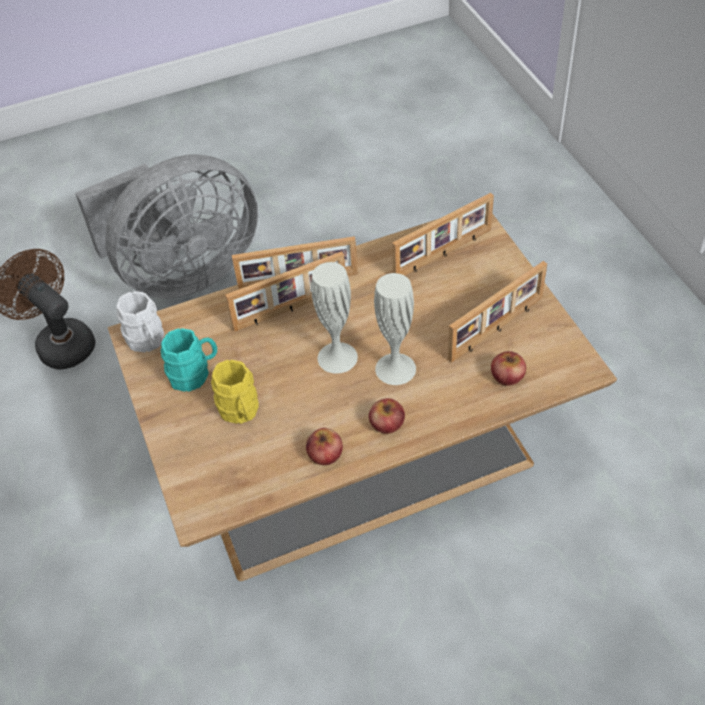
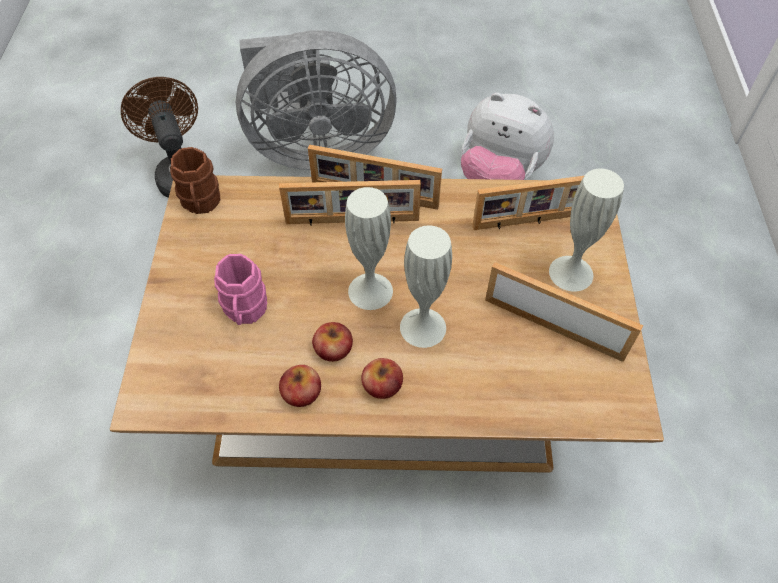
camera: 20 degrees right, 5 degrees up
(147, 342) = (201, 203): white mug -> brown mug
(194, 373) = (225, 253): turquoise mug -> none
(240, 412) = (245, 311): yellow mug -> pink mug
(368, 240) = (498, 177): none -> plush toy
(490, 285) = (571, 273): none -> white vase
(497, 329) = (554, 326): picture frame -> picture frame turned 135 degrees counterclockwise
(507, 376) = (538, 384): apple -> apple (333, 349)

